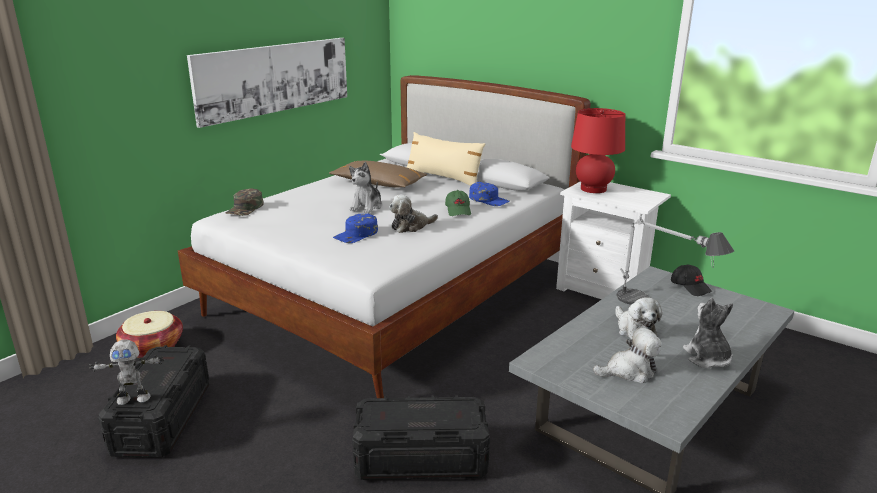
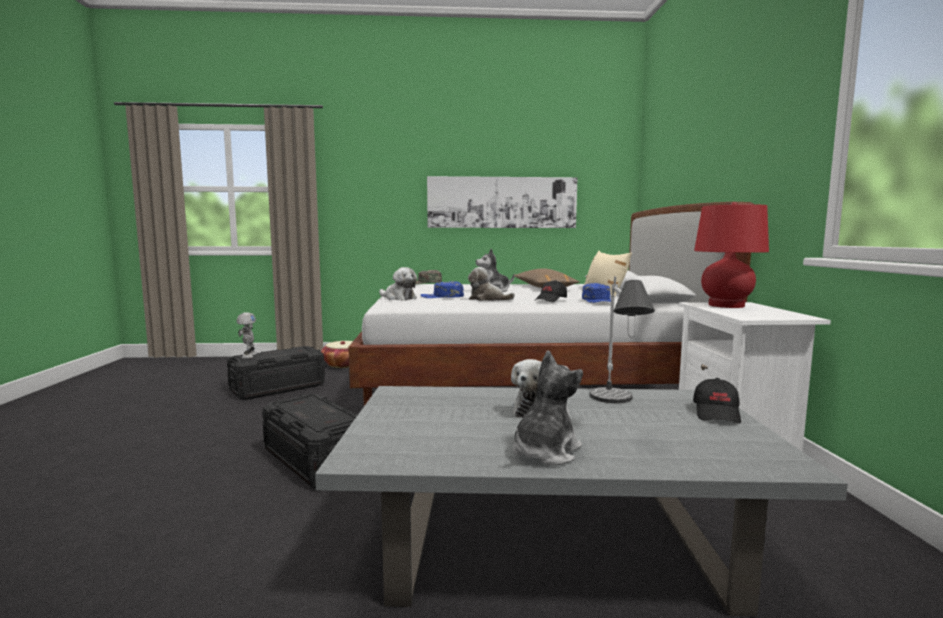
camera: 50 degrees right, 15 degrees down
(134, 398) = (248, 356): toy robot -> toy robot turned 135 degrees counterclockwise
(458, 210) = (551, 300): green cap -> black cap
(629, 371) = (438, 424): plush toy -> plush toy (398, 298)

